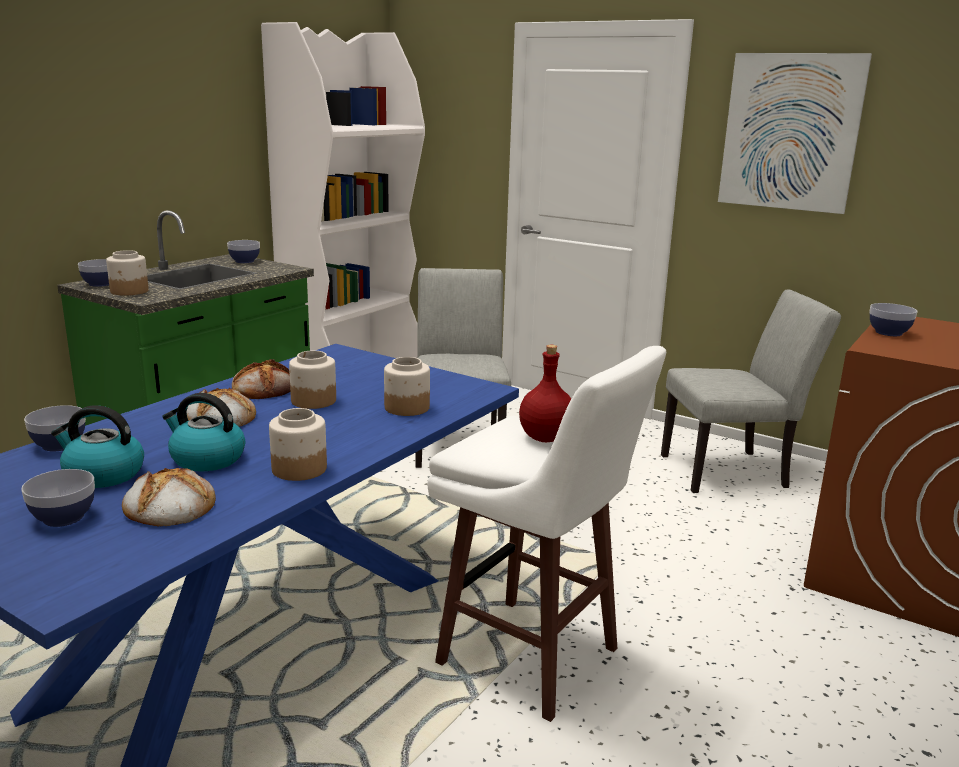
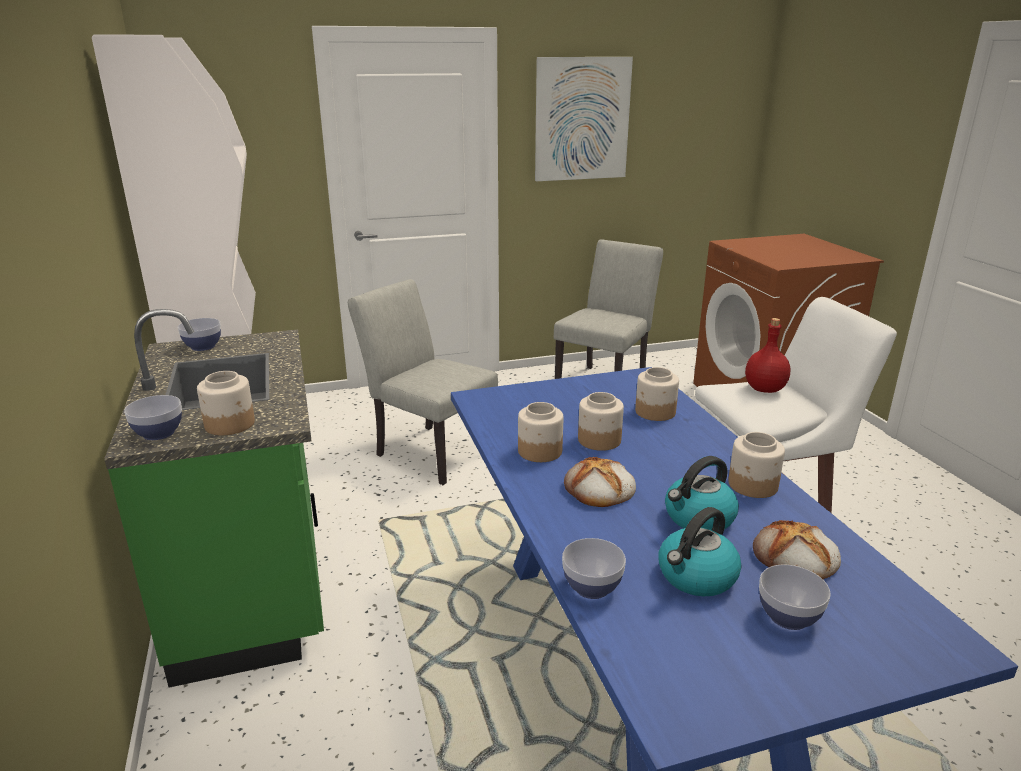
camera: 50 degrees left, 5 degrees up
(264, 388) = (539, 451): bread -> jar
(888, 333) = (755, 253): bowl -> none

